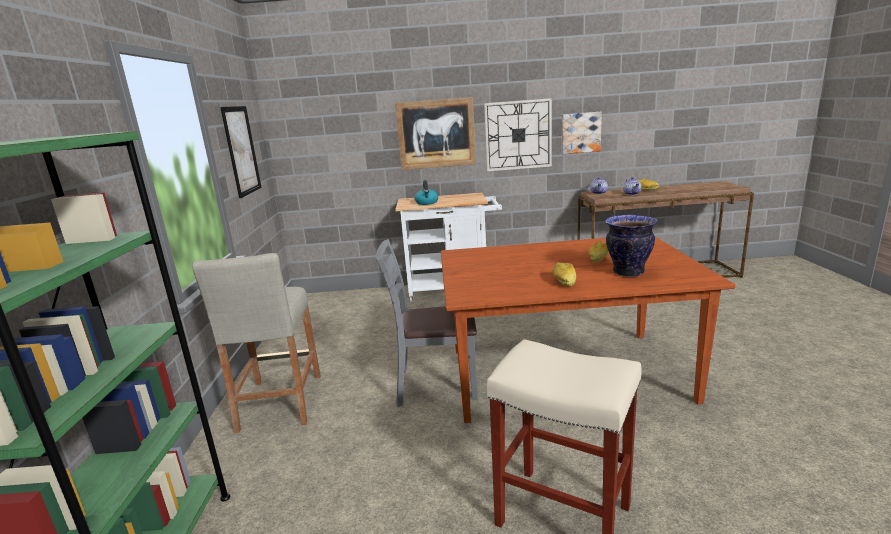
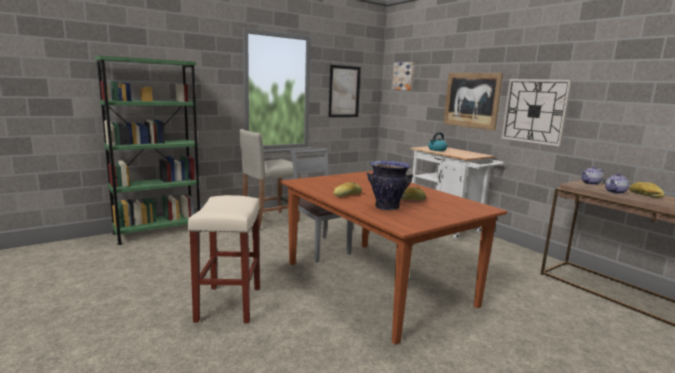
camera: 55 degrees right, 5 degrees down
(580, 132) = (598, 118): picture -> picture (404, 76)

